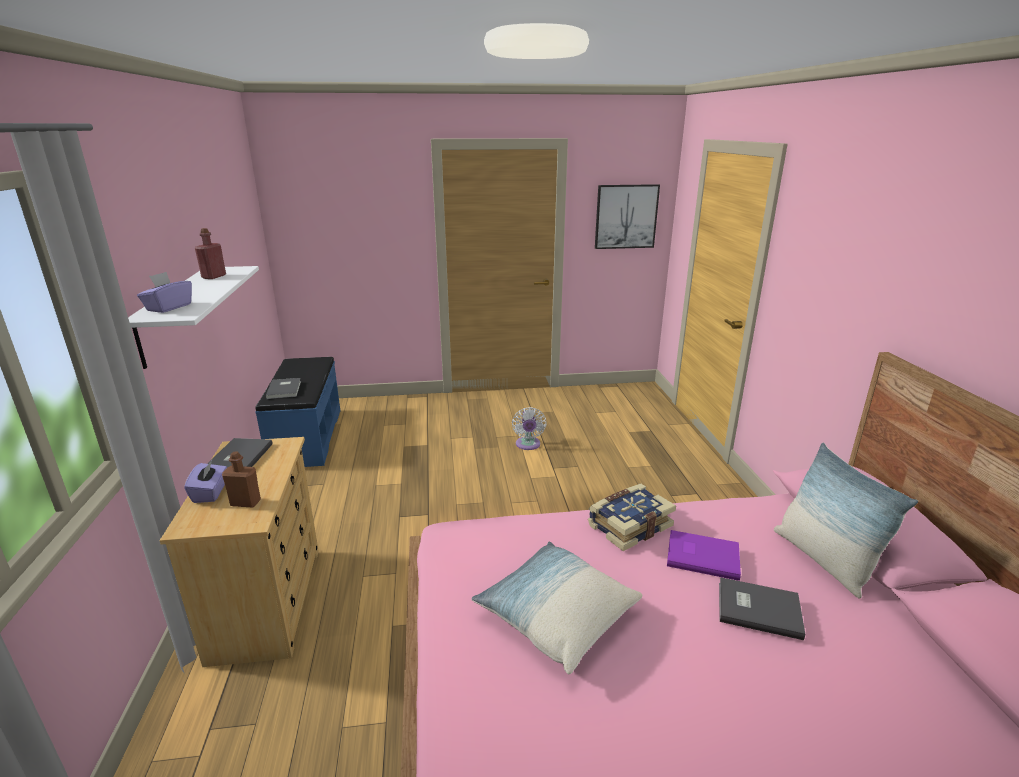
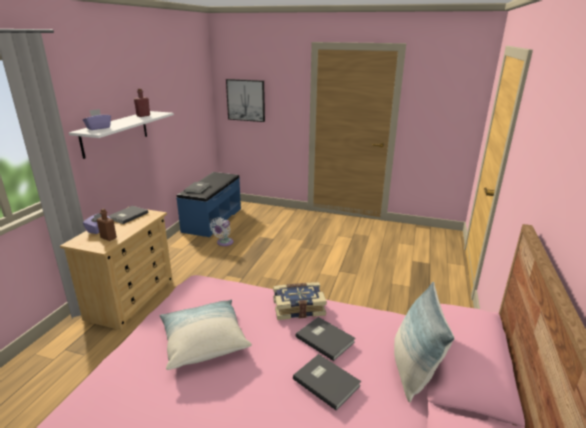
camera: 25 degrees right, 0 degrees up
(528, 445) = (334, 253): white fan -> white fan (224, 243)
(626, 216) = (447, 103): picture -> picture (246, 100)
(701, 555) = (325, 338): purple book -> grey book

